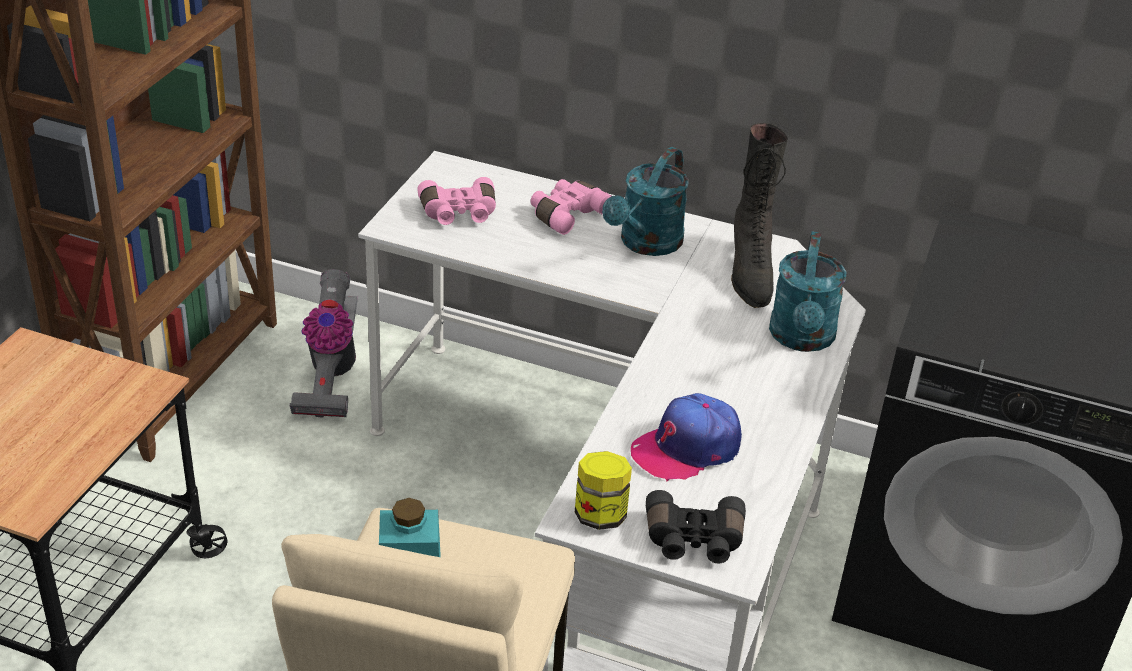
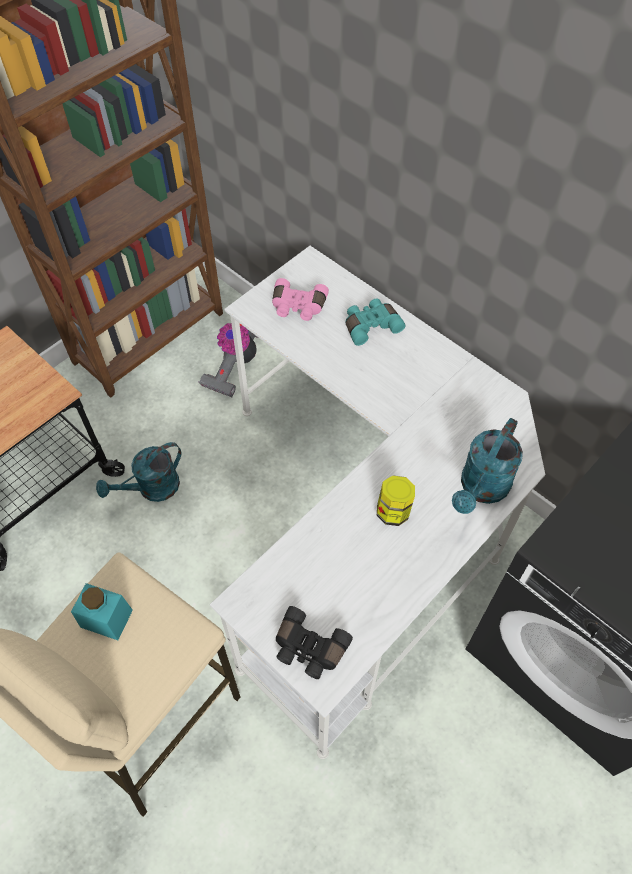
camera: 25 degrees right, 20 degrees up
(566, 214) = (371, 326): pink binoculars -> turquoise binoculars
(600, 515) = (258, 604): jar -> jar (393, 511)
(646, 244) = (413, 368): turquoise watering can -> turquoise watering can (152, 489)
(686, 448) = (346, 564): cap -> none
(750, 273) = (475, 416): black boot -> none

